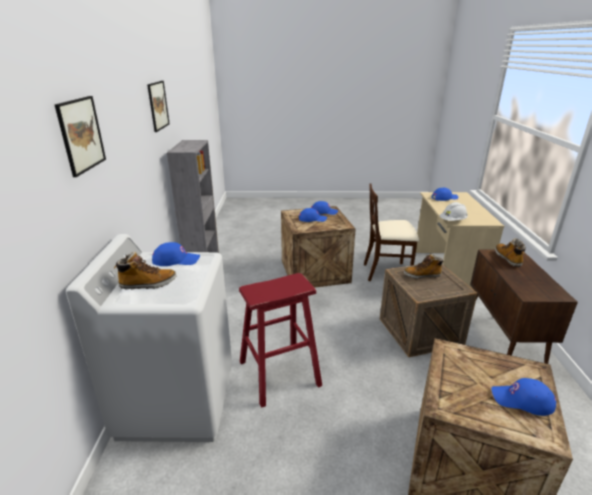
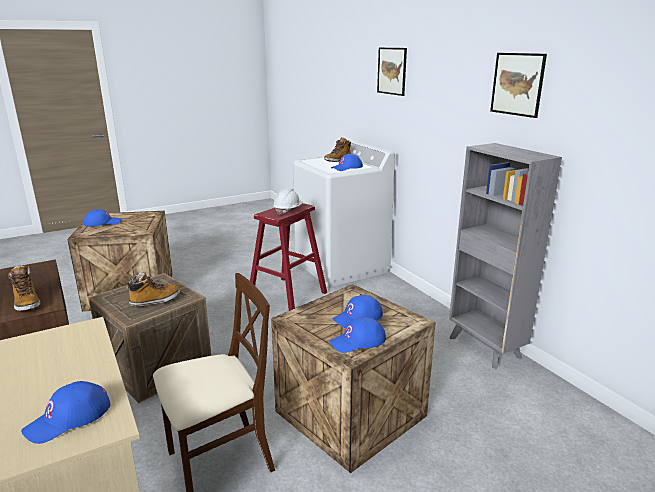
camera: 150 degrees right, 5 degrees down
(453, 221) = (87, 328): white hard hat -> white hard hat (288, 210)

